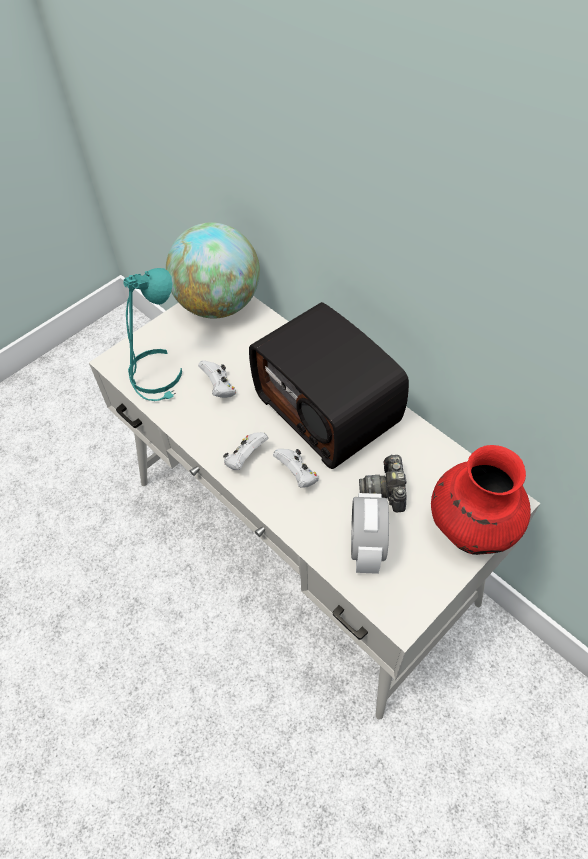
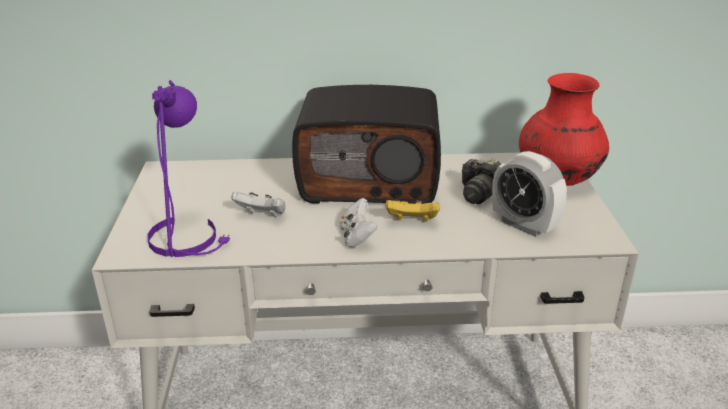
camera: 50 degrees left, 25 degrees down
(158, 375) = (187, 238): turquoise table lamp -> purple table lamp
(218, 304) = (175, 177): globe -> none
(297, 475) = (412, 222): white game controller -> yellow game controller

